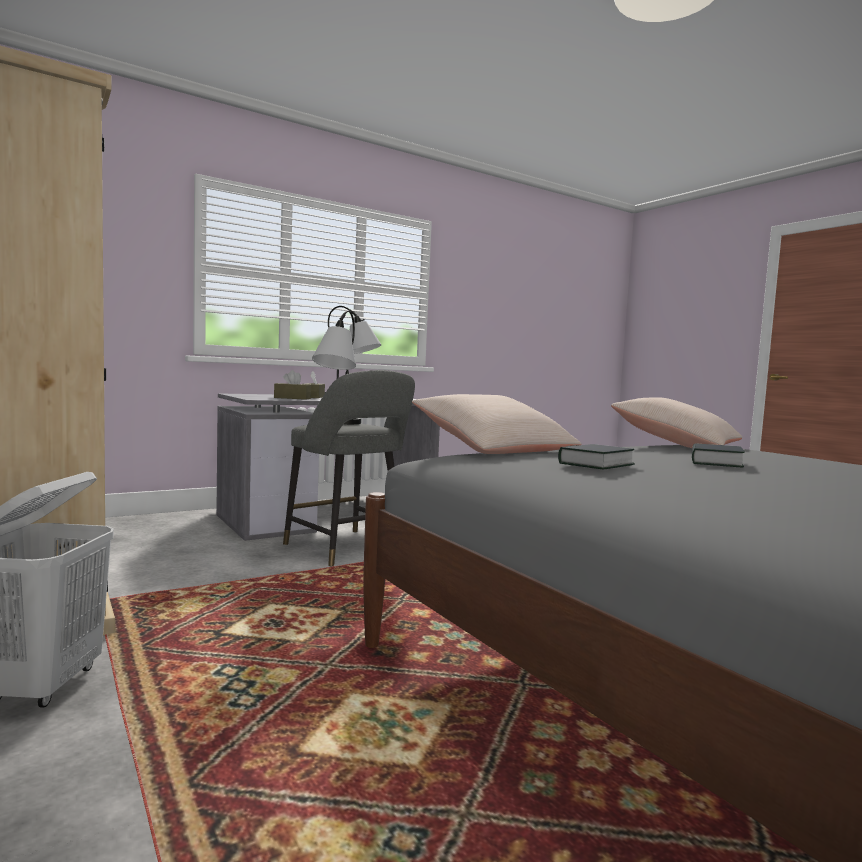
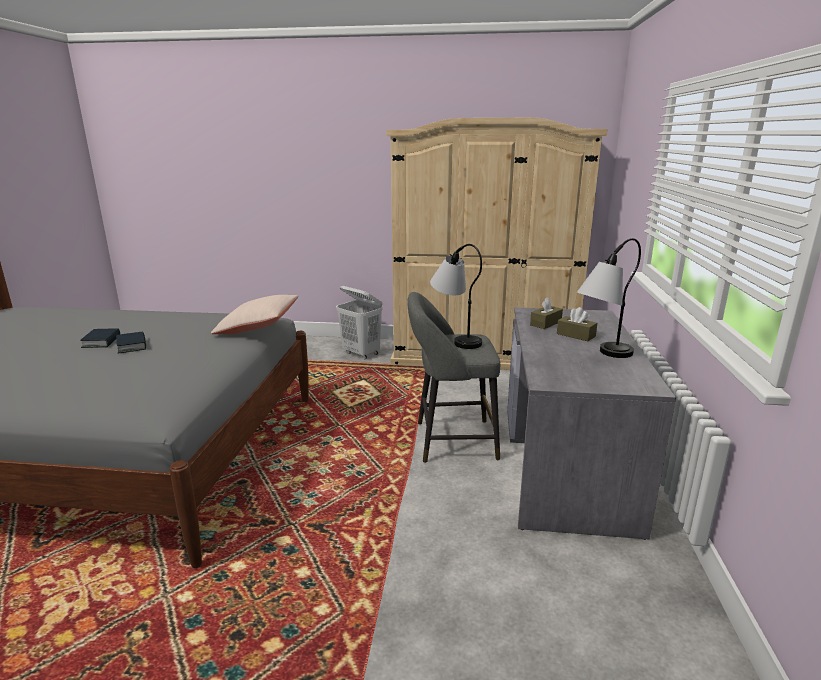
camera: 130 degrees right, 15 degrees up
(595, 464) = (187, 323): book -> book (102, 342)
(676, 444) = (164, 380): beige pillow -> none

